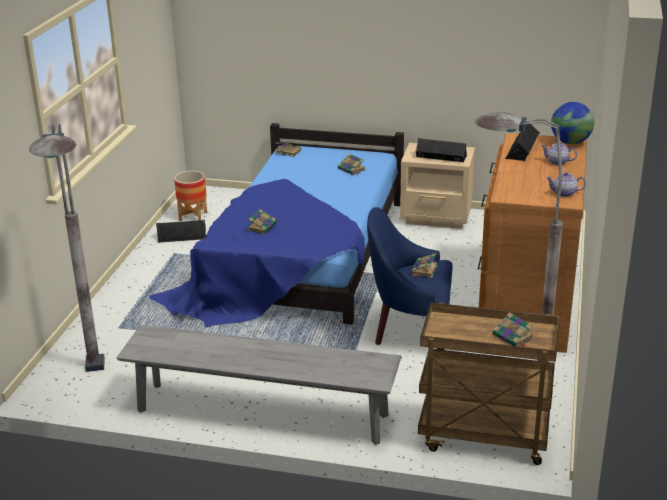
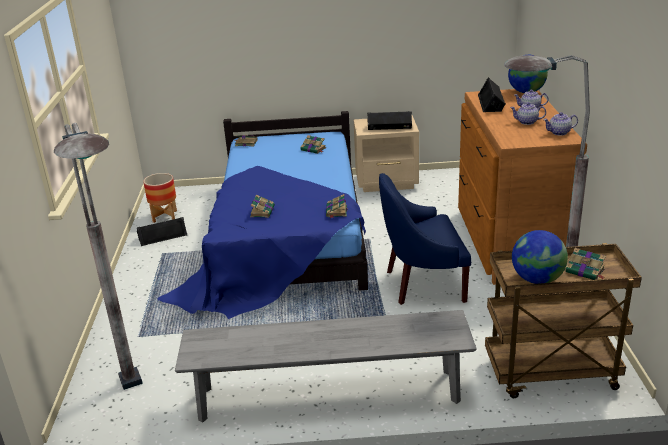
camera: 15 degrees left, 0 degrees up
(424, 271) = (432, 226): book -> book (336, 211)
(460, 336) = (537, 279): none -> globe
(541, 176) = (526, 122): none -> teapot

